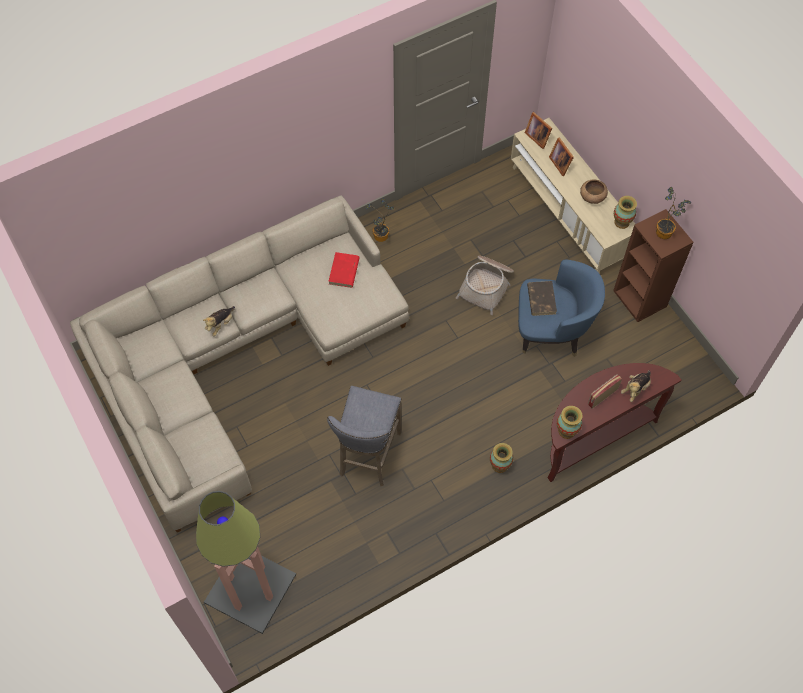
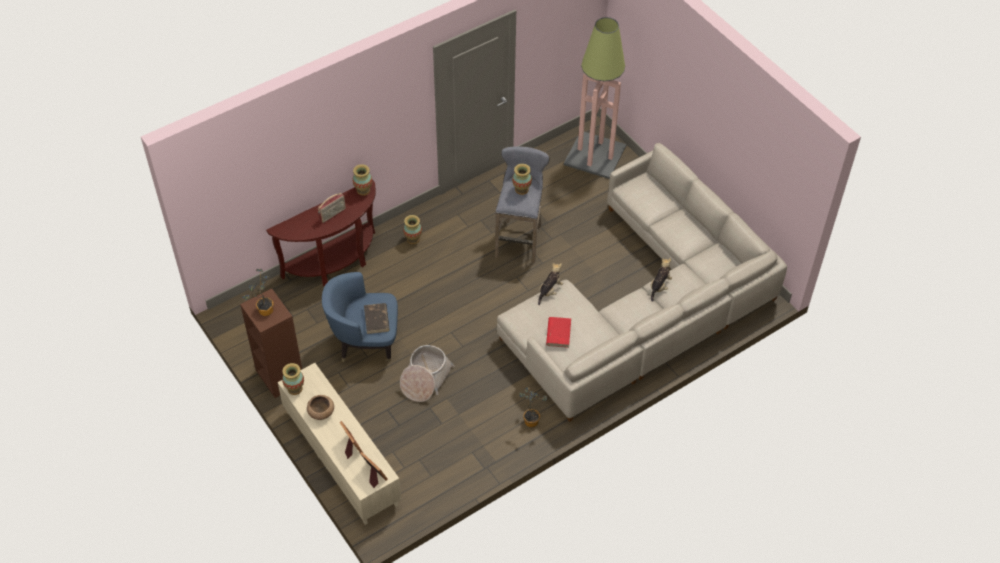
camera: 175 degrees right, 10 degrees down
(365, 417) = (521, 189): none -> vase
(635, 389) = (305, 221): plush toy -> plush toy (549, 291)

